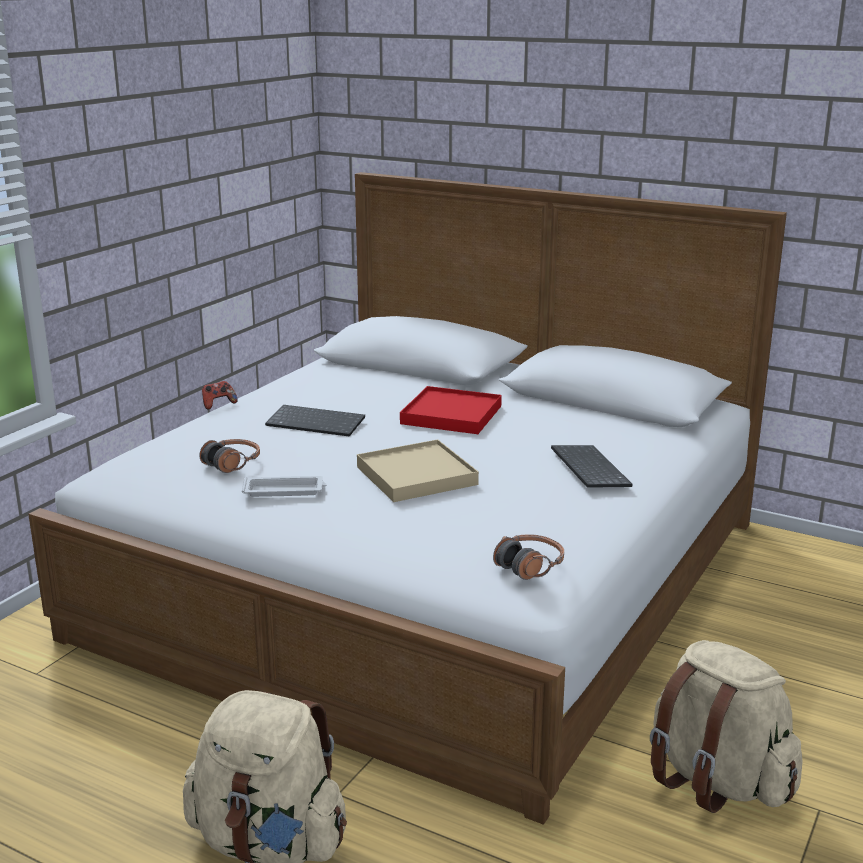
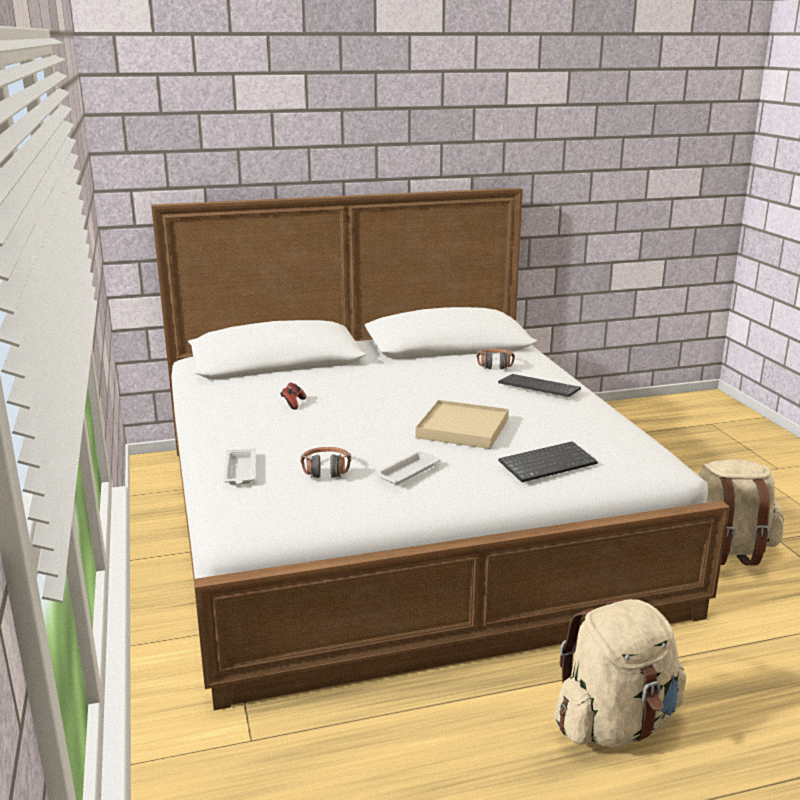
camera: 45 degrees left, 0 degrees up
(180, 439) = (240, 471): none -> white tray
(218, 404) = (199, 437): game controller -> game controller (293, 404)
(317, 423) = (315, 421): keyboard -> keyboard (547, 463)
(451, 415) = (388, 385): red tray -> none
(529, 566) = (636, 451): headphones -> headphones (495, 365)

